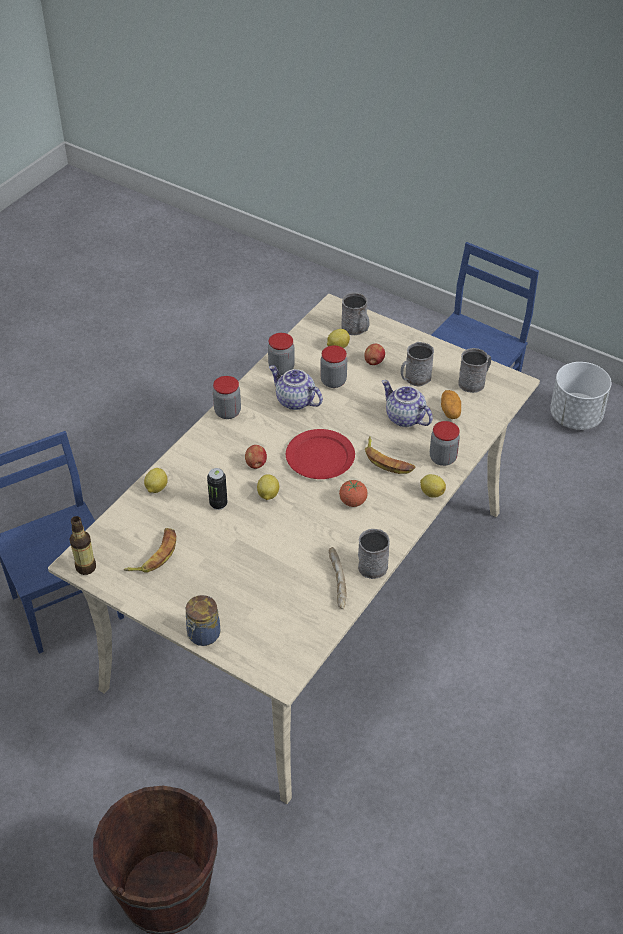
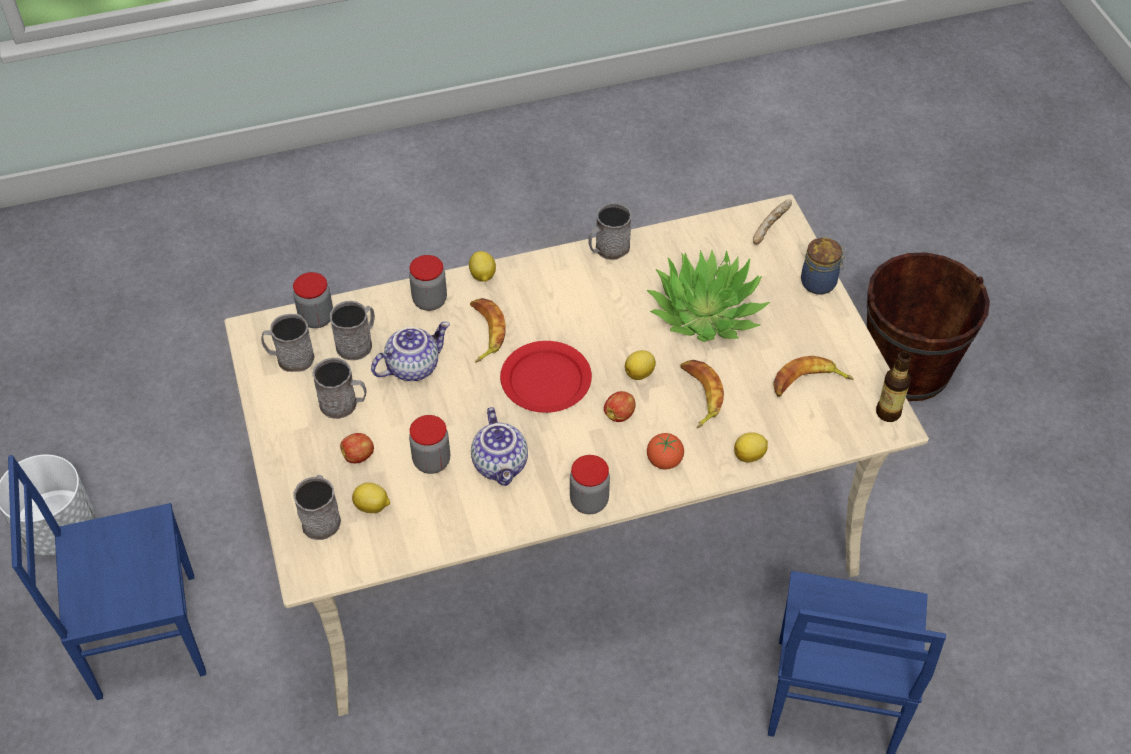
camera: 140 degrees left, 5 degrees up
(218, 504) = (699, 395): can -> banana
(264, 560) = (706, 312): none -> potted plant
(281, 368) = (469, 521): jar -> jar (316, 318)
(336, 582) = (659, 254): bread -> bread (772, 227)
(353, 502) = (565, 314): tomato -> tomato (664, 461)
(404, 418) = (412, 366): teapot -> teapot turned 120 degrees counterclockwise
(450, 411) = (358, 343): potato -> grey mug

